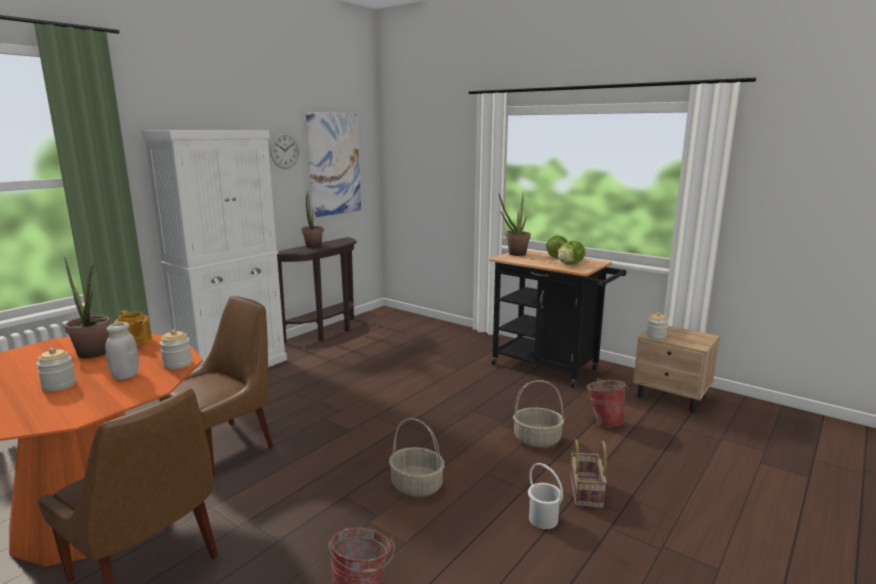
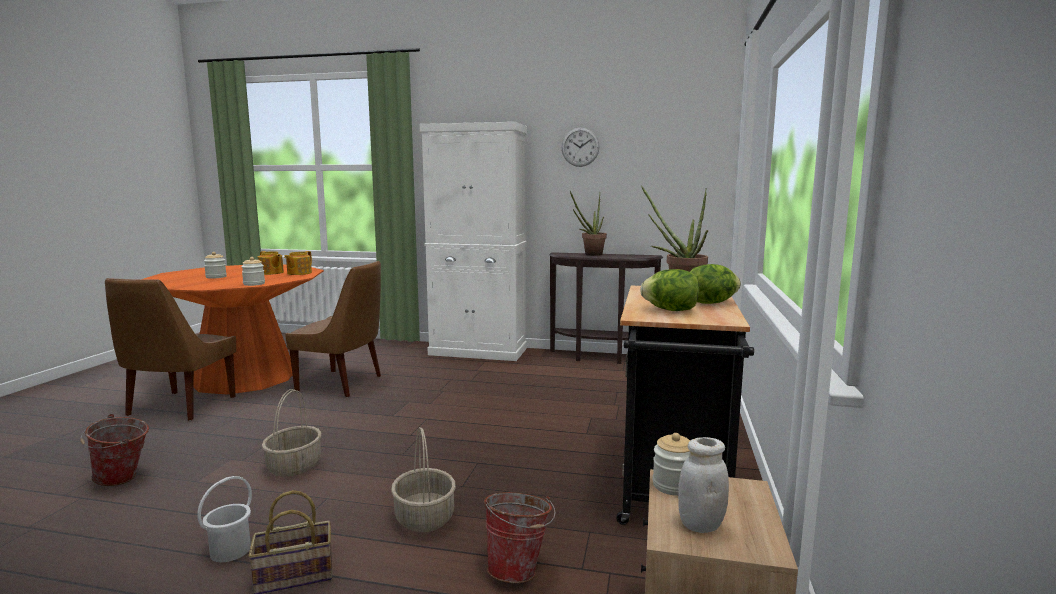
camera: 65 degrees right, 5 degrees down
(95, 354) = (271, 273): potted plant -> teapot
(125, 375) = (231, 281): white jar -> white jar (700, 525)
(334, 164) = (651, 165): picture -> none

